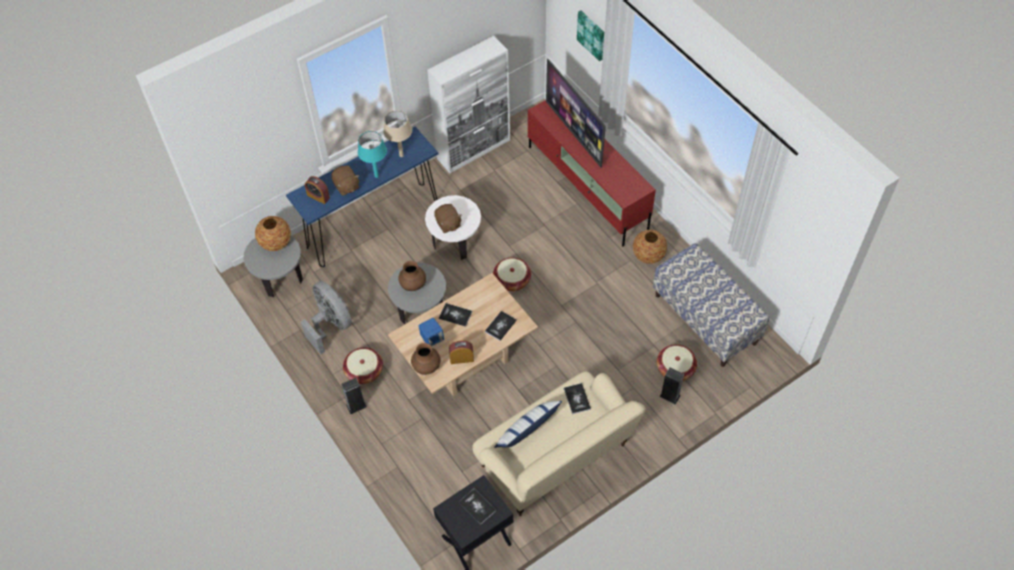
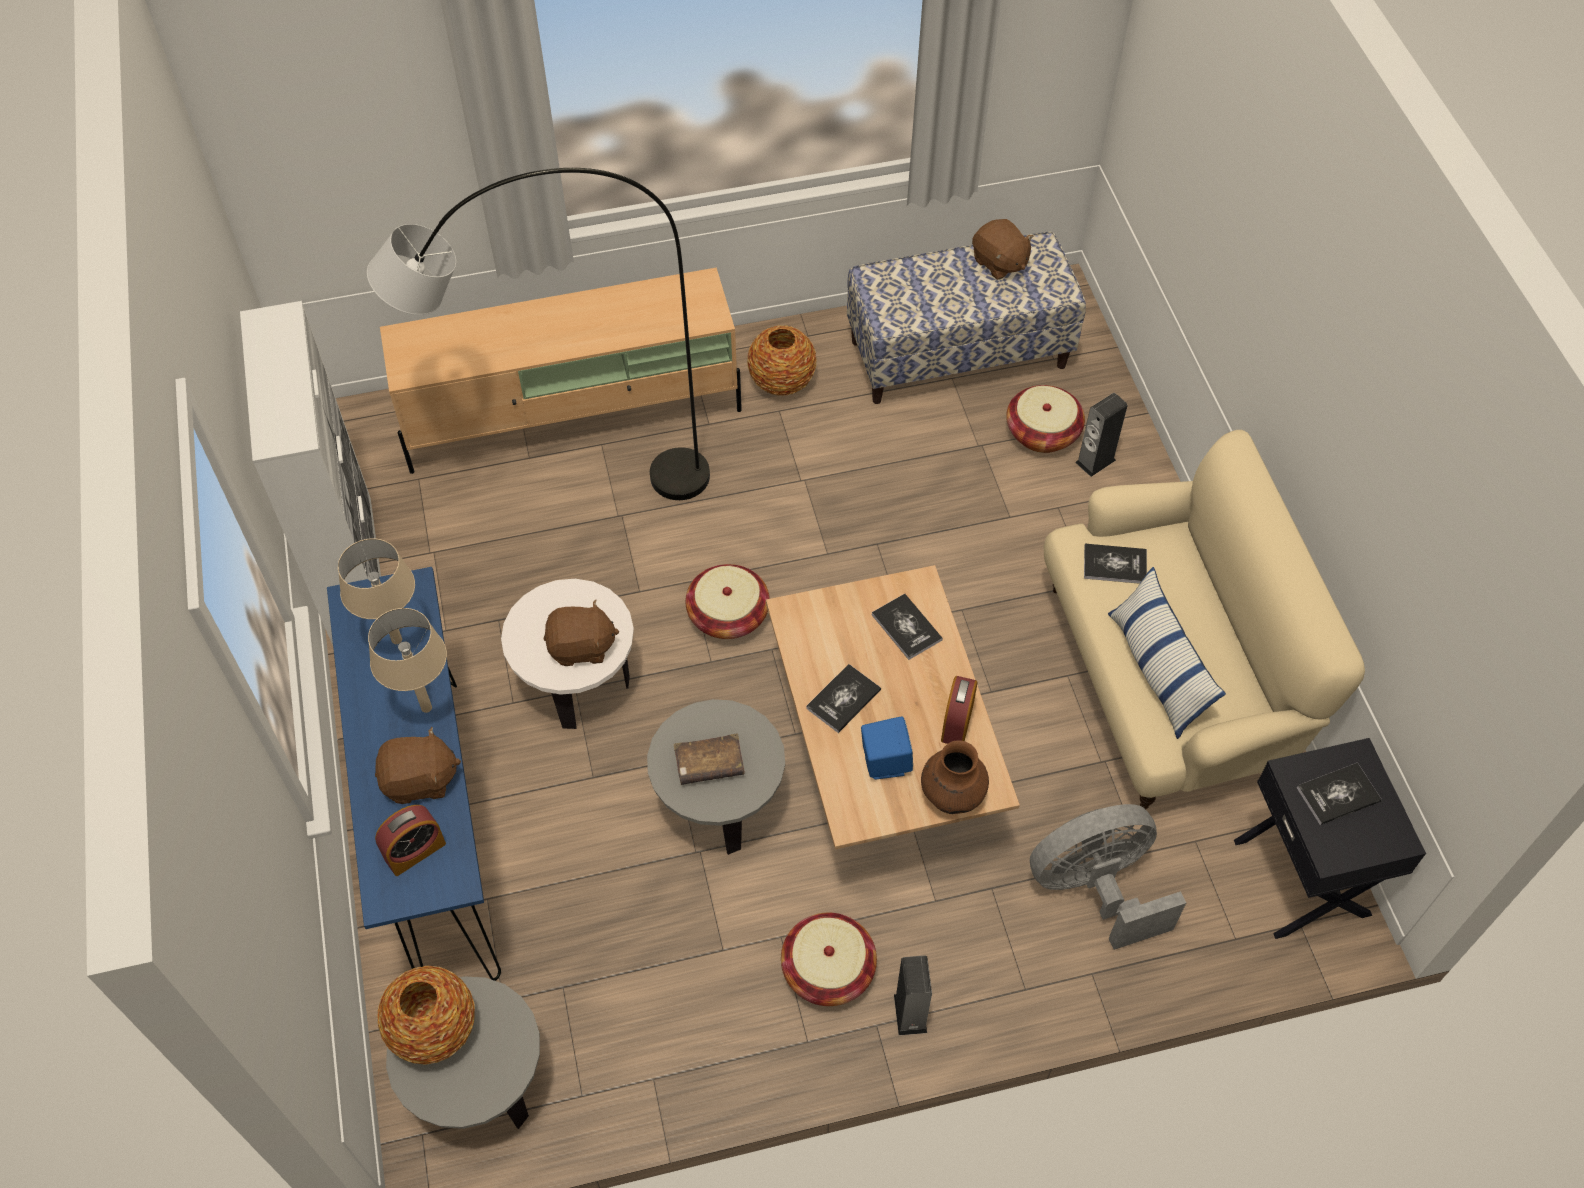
camera: 70 degrees left, 0 degrees up
(331, 325) = (672, 1005): grey fan -> grey fan (1095, 888)
(376, 176) = (426, 708): turquoise table lamp -> beige table lamp
(413, 285) = (709, 764): brown vase -> brown book
(545, 202) = (567, 495): none -> grey floor lamp
(574, 133) = (504, 337): television -> none
(587, 188) = (574, 415): red tv stand -> beige tv stand
(591, 35) = (392, 136): picture -> none
(733, 300) = (999, 263): none -> brown plush toy

